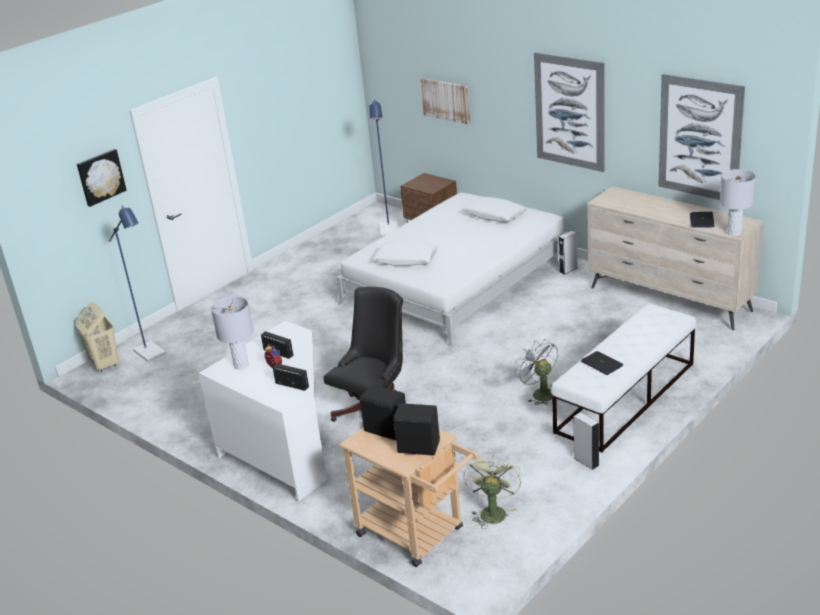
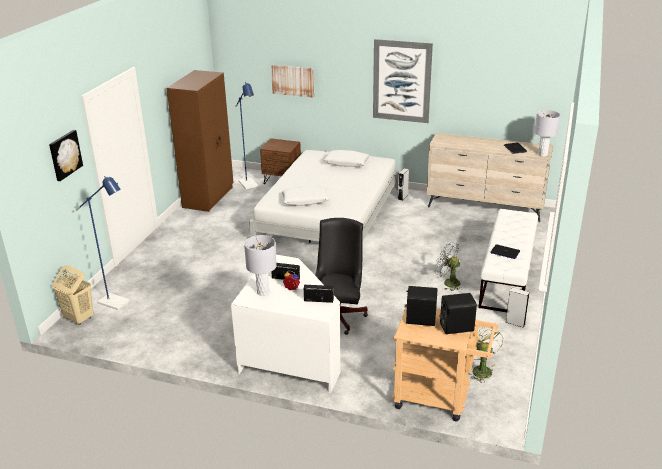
camera: 25 degrees left, 0 degrees up
(332, 241) = (209, 197): none -> brown wardrobe
(700, 138) = (506, 92): picture -> none

